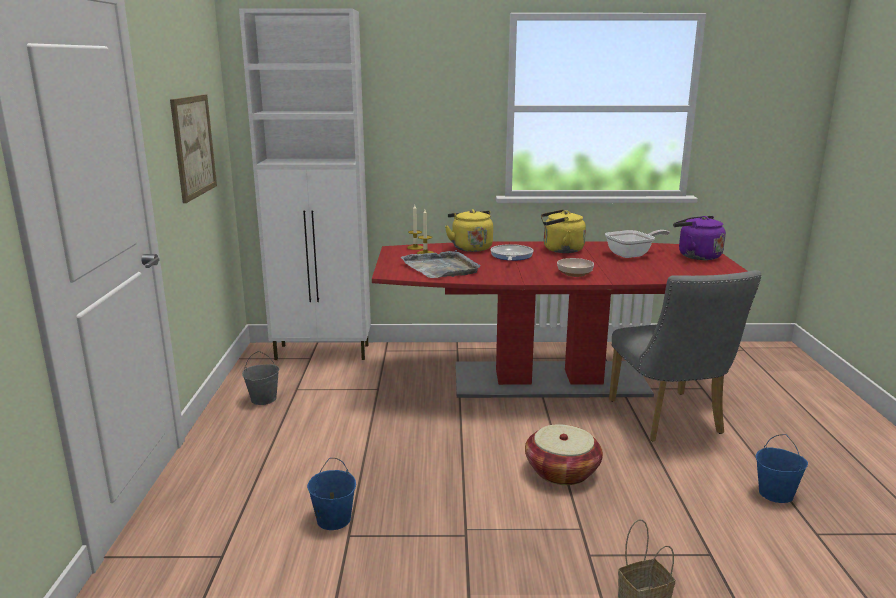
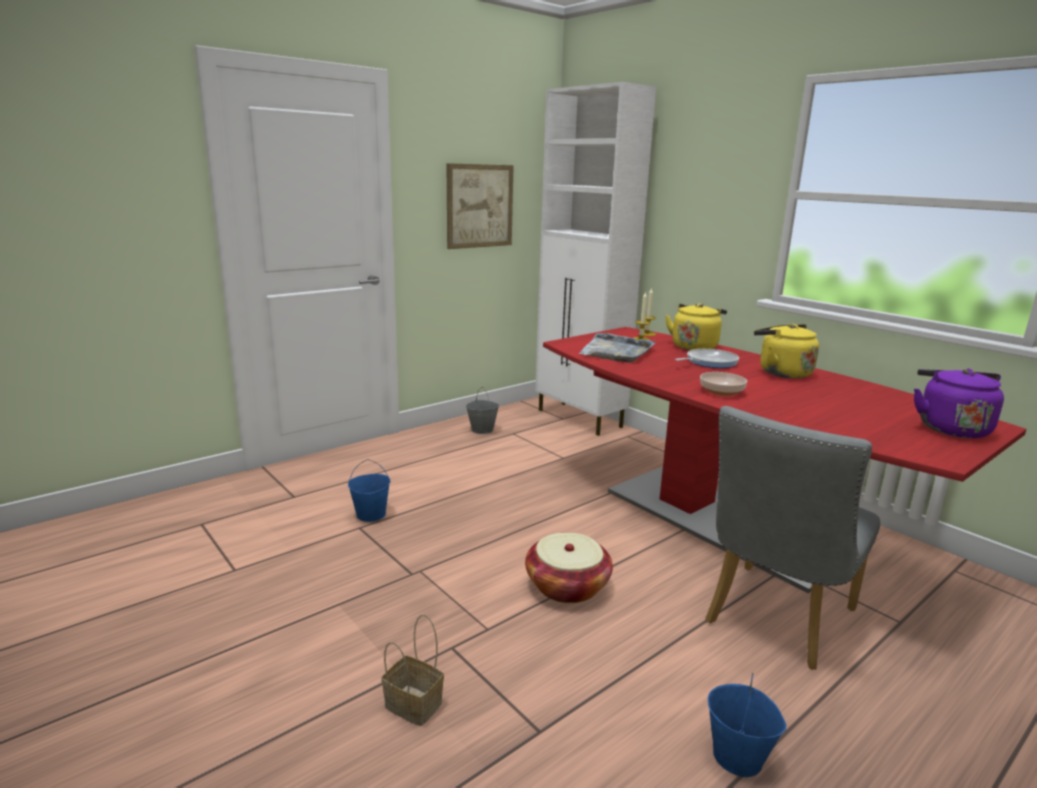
camera: 50 degrees right, 0 degrees up
(632, 254) = (857, 400): frying pan -> none

